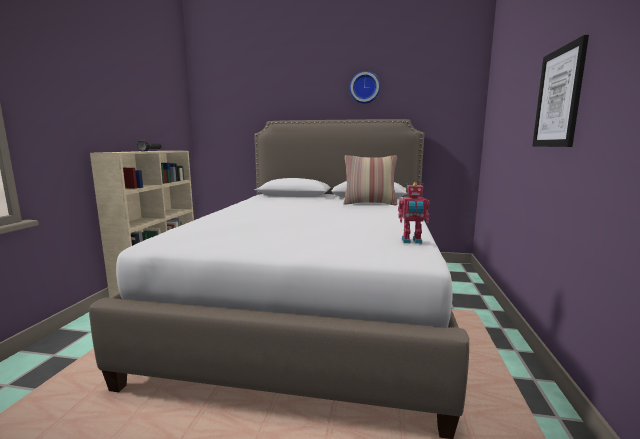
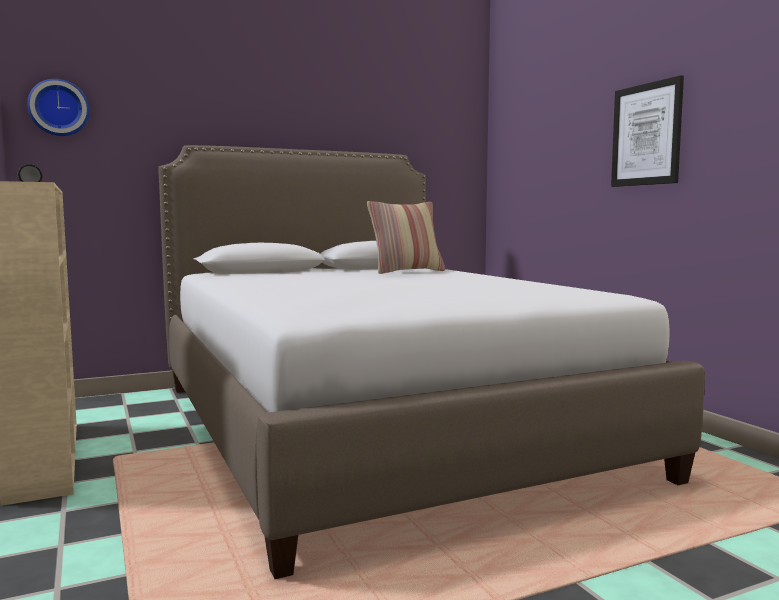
camera: 35 degrees left, 5 degrees down
(365, 87) = (339, 104): wall clock -> wall clock (59, 108)
(412, 241) = (579, 289): toy robot -> none

